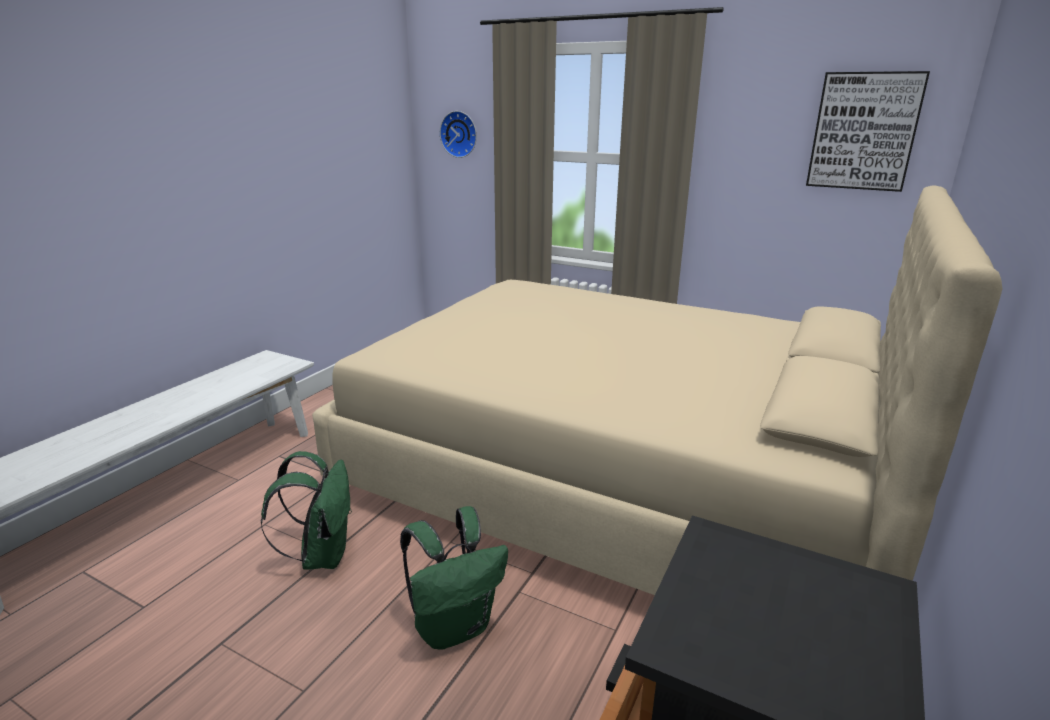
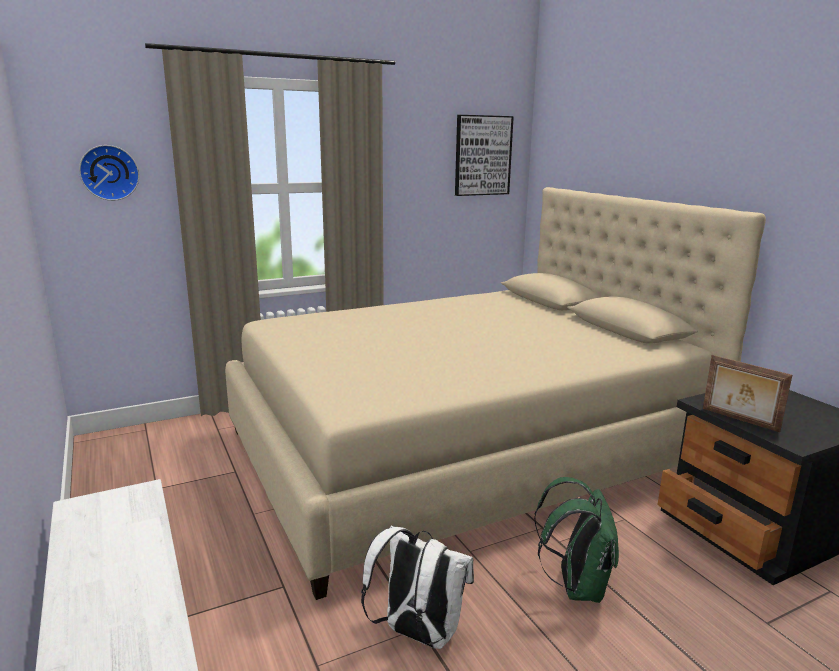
camera: 55 degrees left, 5 degrees down
(322, 554) = (417, 634): green backpack -> white backpack
(689, 578) = (739, 420): none -> picture frame

